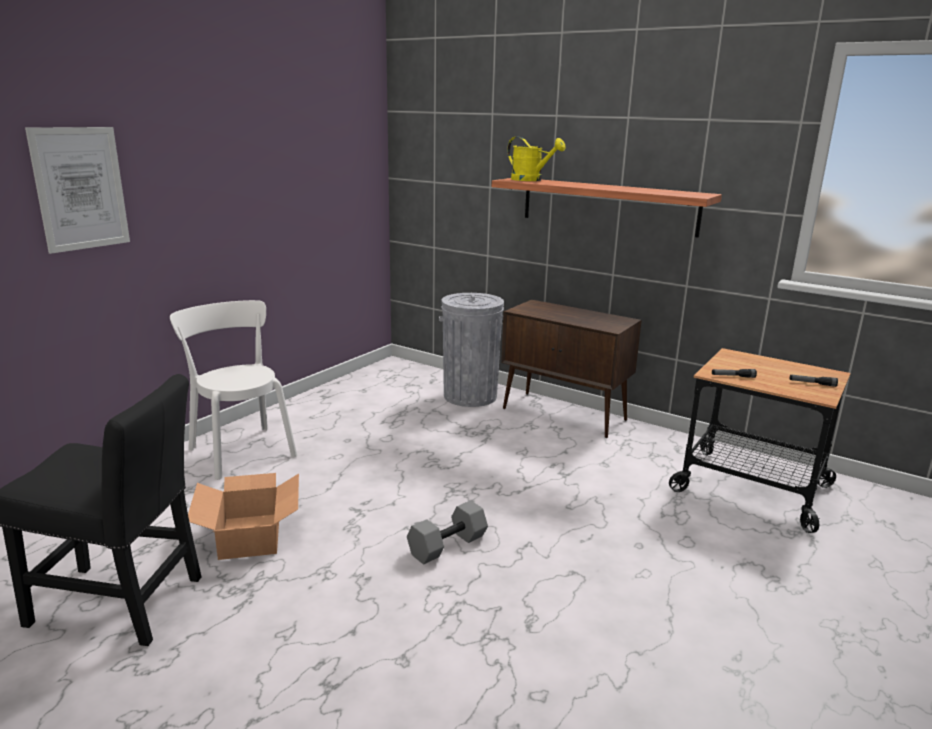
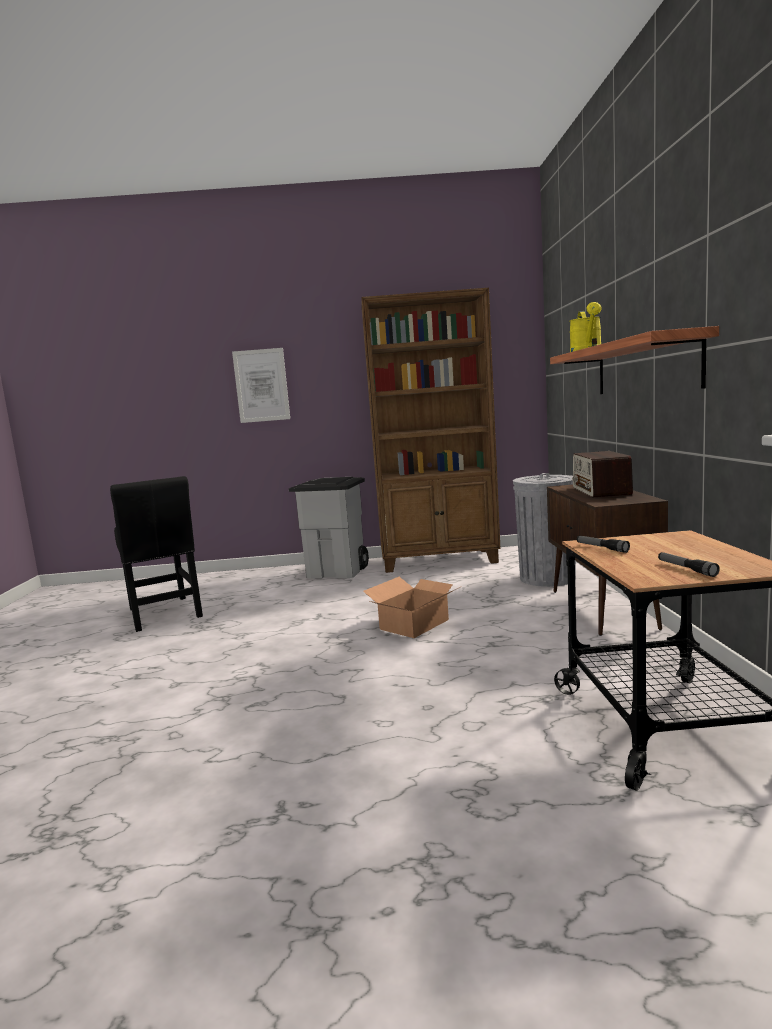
camera: 55 degrees right, 10 degrees down
(241, 450) = (338, 572): white chair -> grey trash can
(251, 535) = (254, 608): cardboard box -> cardboard box (415, 624)
(331, 402) = (440, 561): none -> brown bookcase
(447, 545) = (317, 649): grey dumbbell -> none
(567, 313) = (601, 491): none -> radio

